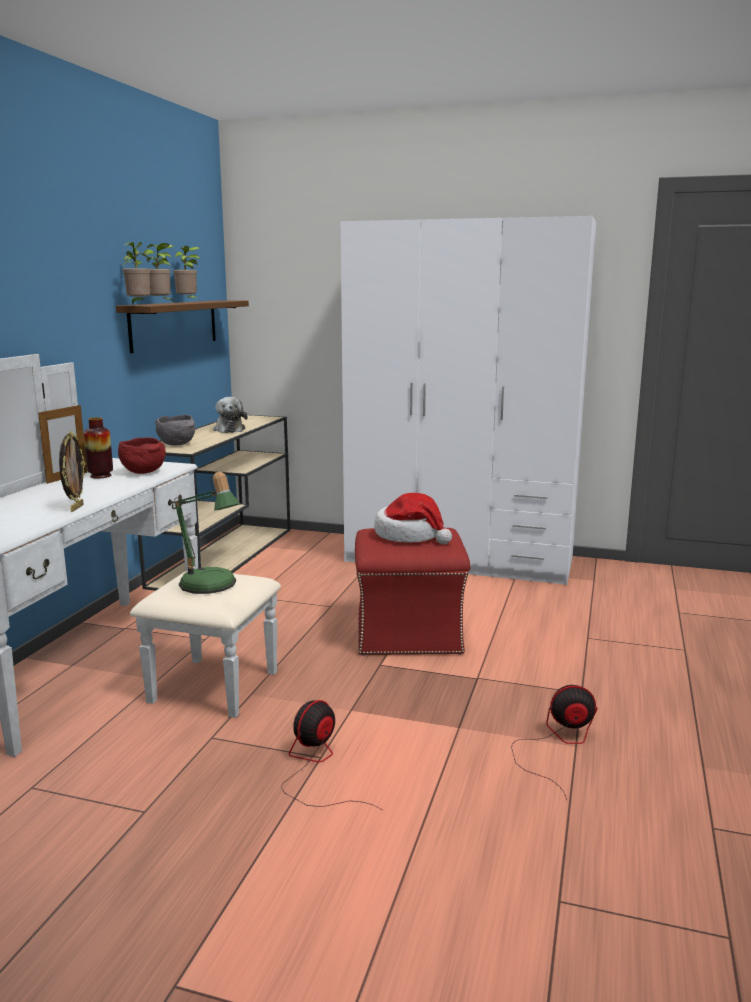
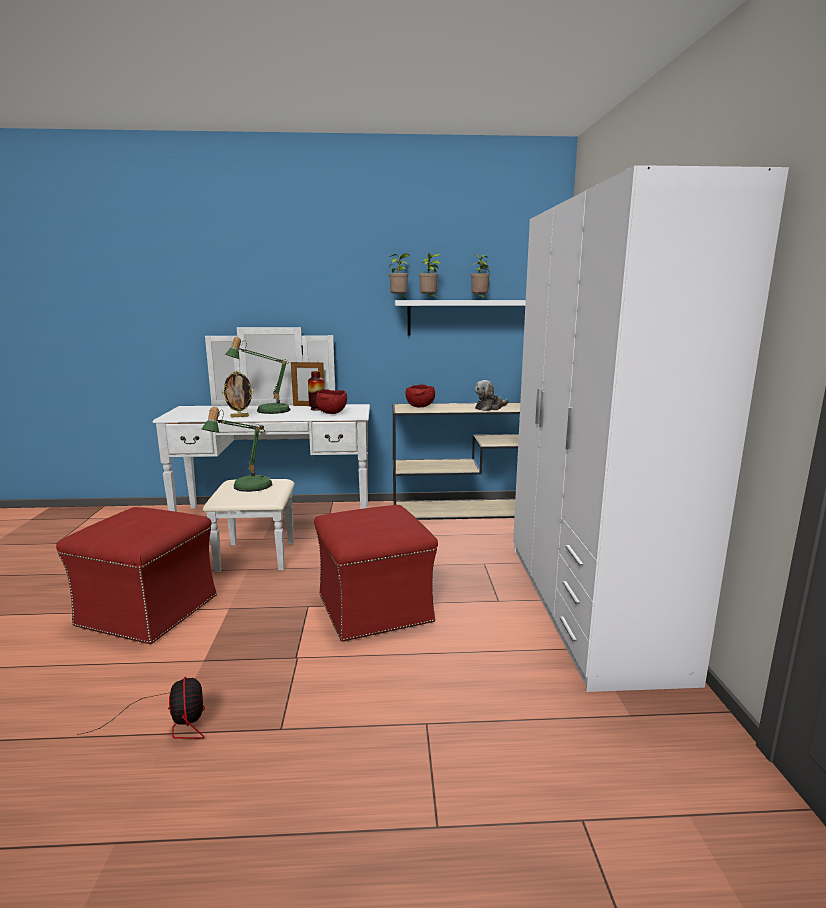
camera: 70 degrees right, 0 degrees up
(62, 495) = (267, 411): none -> table lamp
(174, 324) = (471, 317): brown shelf -> white shelf
(178, 444) = (420, 407): grey bowl -> red bowl
(316, 767) = (149, 611): fan -> red ottoman
(410, 535) = (380, 520): hat -> none

